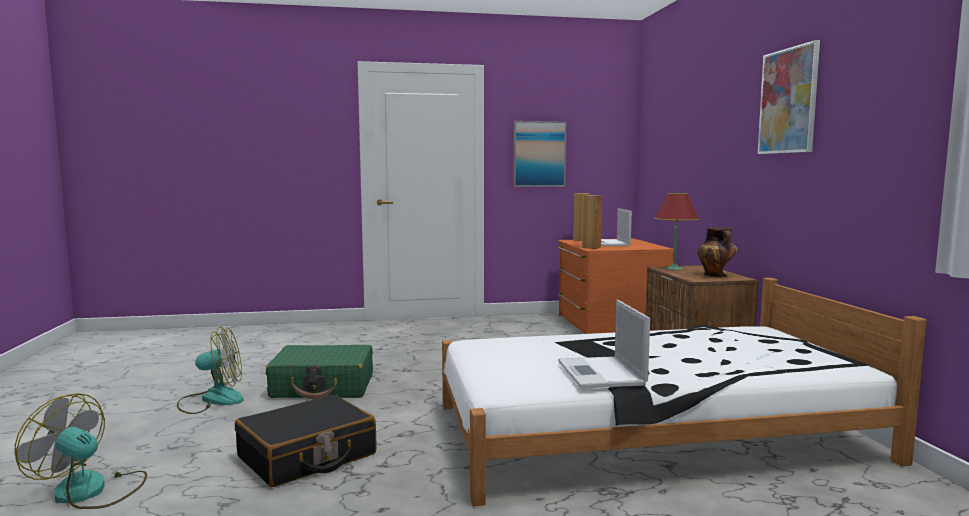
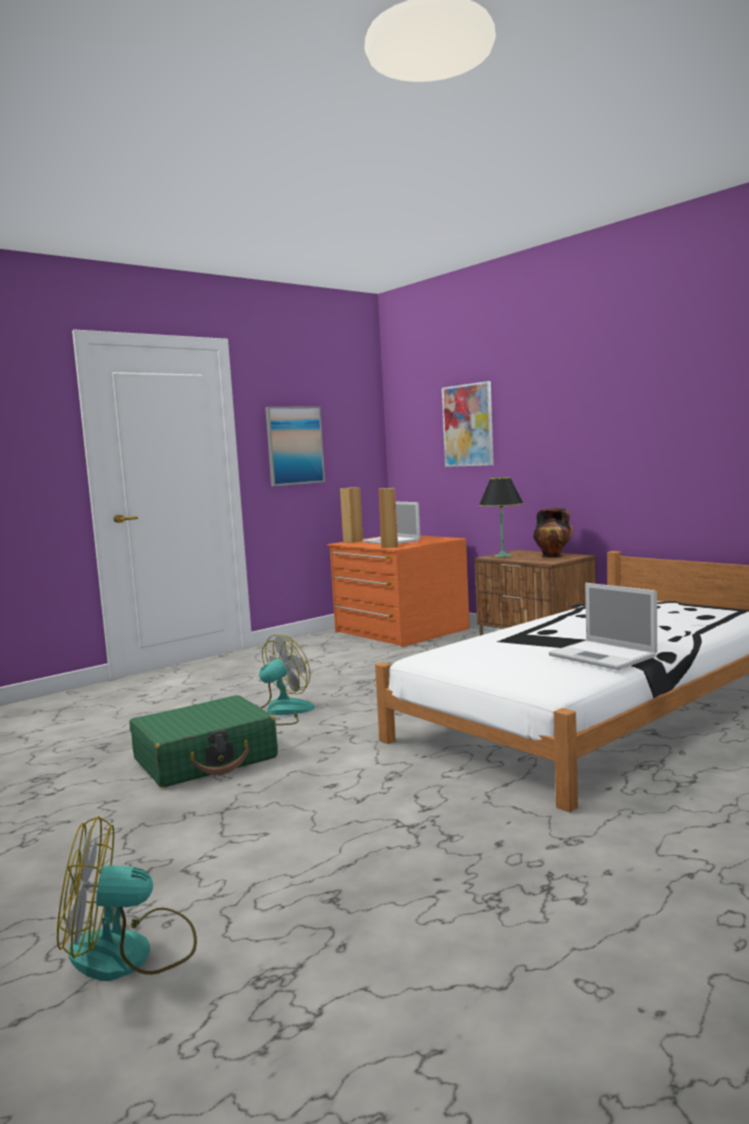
camera: 30 degrees left, 0 degrees up
(212, 399) = (82, 812): fan -> fan (280, 712)
(307, 456) = (331, 827): black suitcase -> none
(674, 268) = (502, 556): red table lamp -> black table lamp
(788, 101) = (613, 383): picture -> picture (468, 425)

